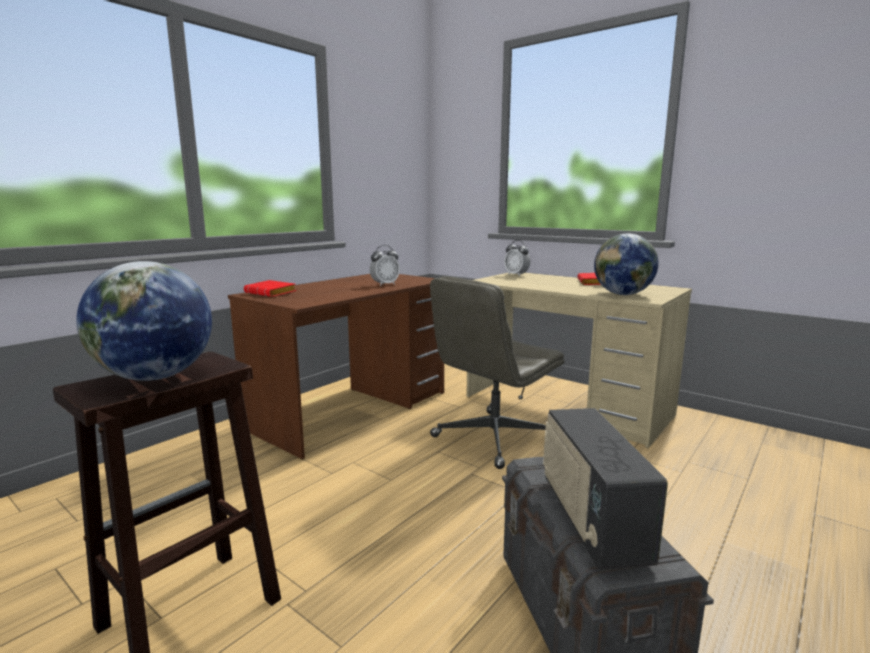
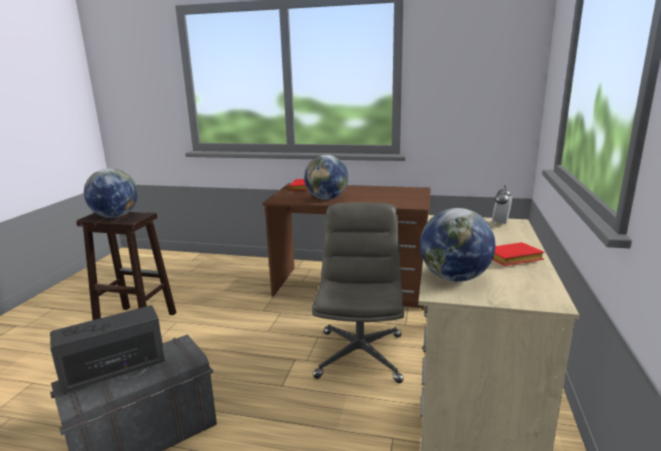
camera: 65 degrees right, 5 degrees up
(346, 292) = (327, 198): none -> globe
(385, 284) = (370, 200): alarm clock -> none
(493, 438) = (359, 355): grey office chair -> grey office chair turned 75 degrees clockwise

